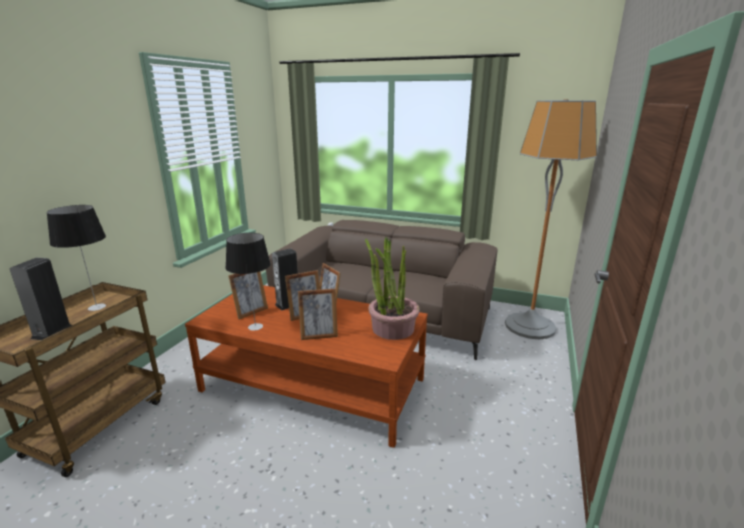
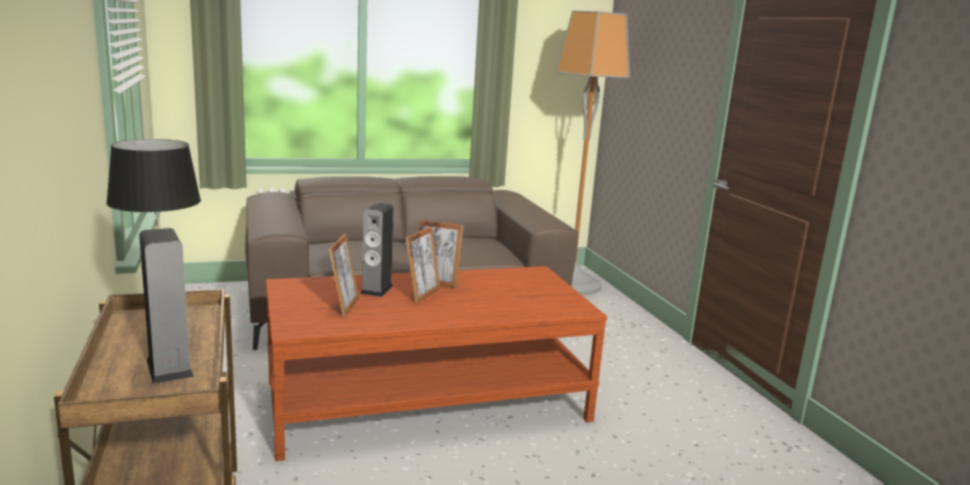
camera: 40 degrees left, 5 degrees down
(255, 327) = (384, 319): table lamp -> none
(319, 335) = (477, 308): picture frame -> none
(392, 328) = (539, 285): potted plant -> none

